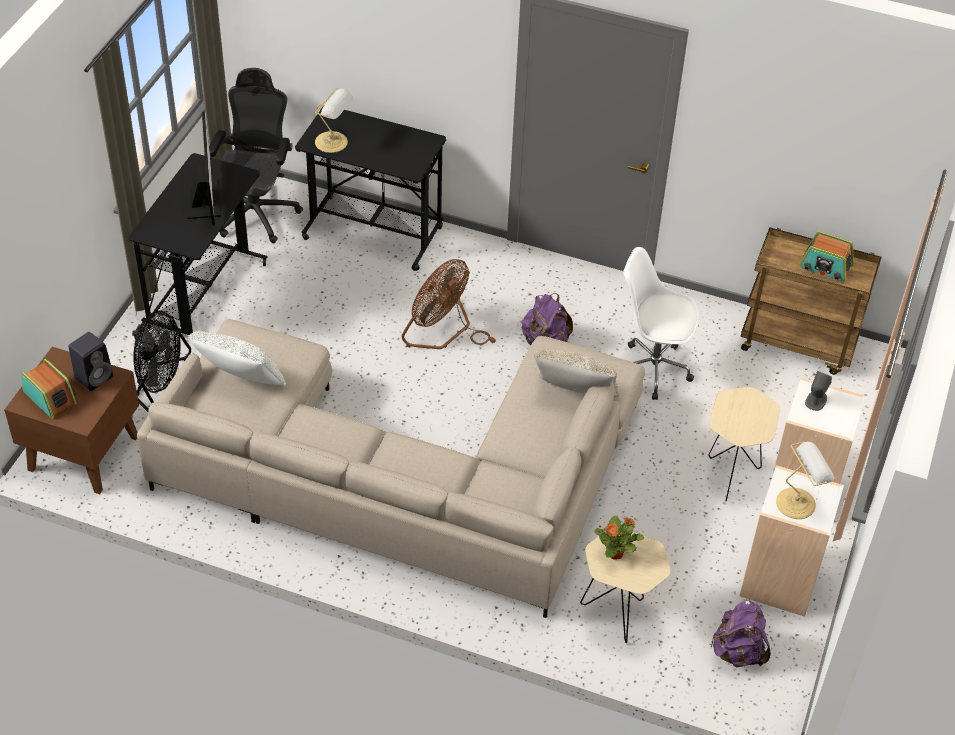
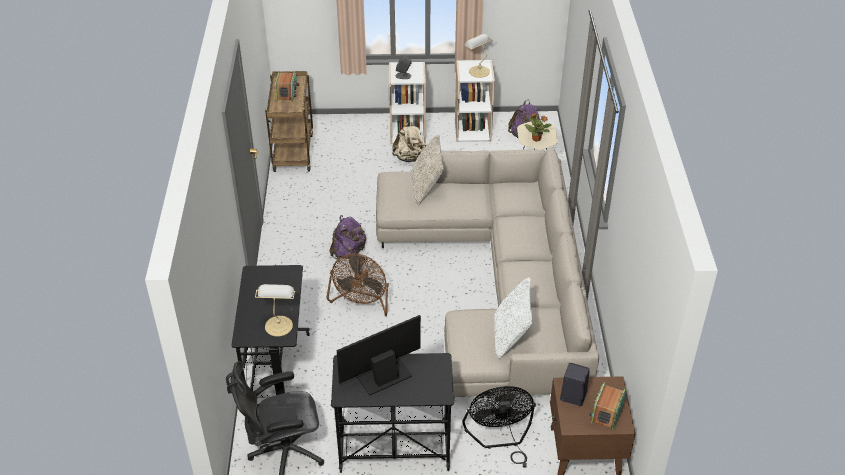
camera: 110 degrees left, 5 degrees down
(651, 369) = (346, 203): white office chair -> none
(732, 473) = (410, 158): beige side table -> beige backpack

